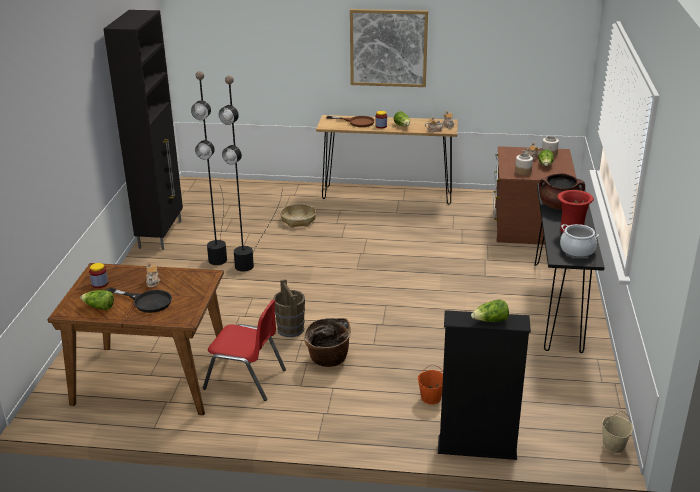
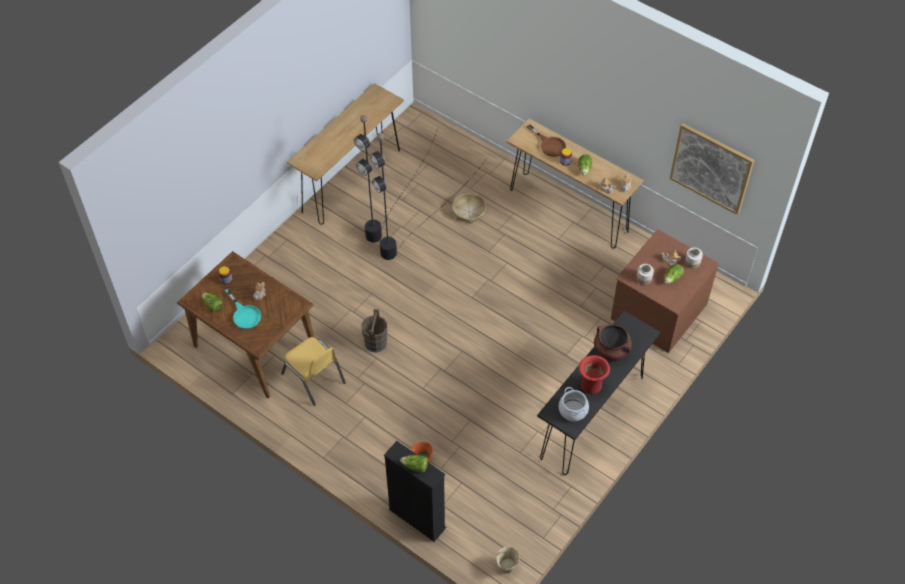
camera: 30 degrees right, 25 degrees up
(147, 301) = (244, 314): black frying pan -> turquoise frying pan
(161, 234) = (351, 180): black cabinet -> brown console table
(245, 379) = (314, 378): red chair -> yellow chair
(328, 360) = (380, 388): basket -> none
(388, 48) = (592, 95): picture -> picture (711, 168)

